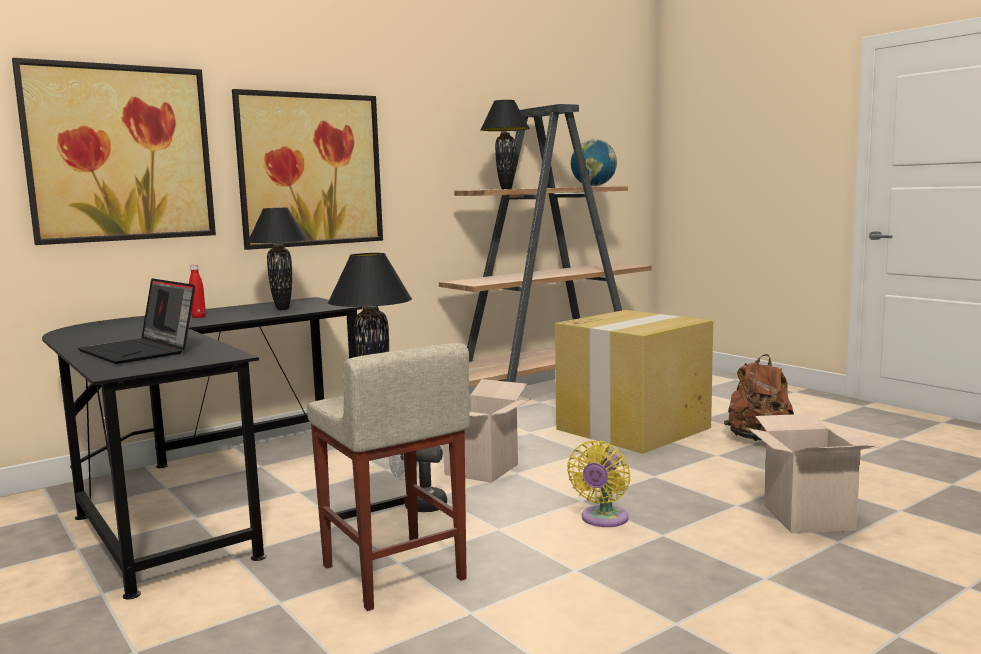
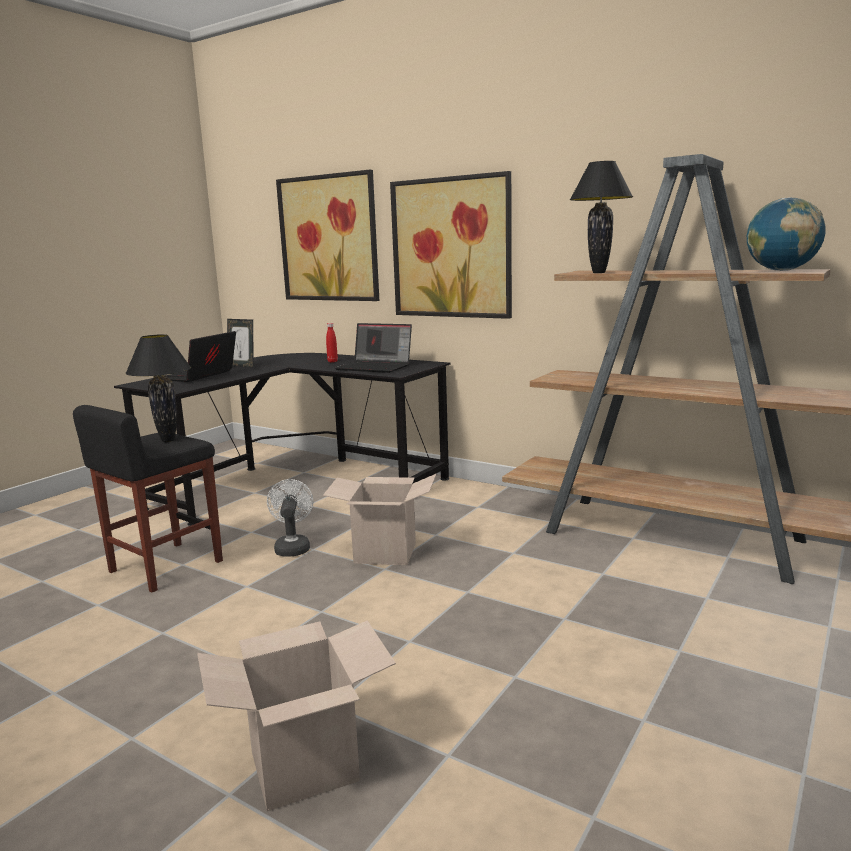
camera: 70 degrees right, 5 degrees up
(115, 339) = (242, 366): none -> picture frame
(283, 309) = (375, 367): black table lamp -> laptop
(394, 573) = (164, 567): beige stool -> black stool
(603, 519) = (274, 628): yellow fan -> none
(634, 428) = (581, 606): cardboard box -> none
(759, 440) = (612, 708): brown backpack -> none

